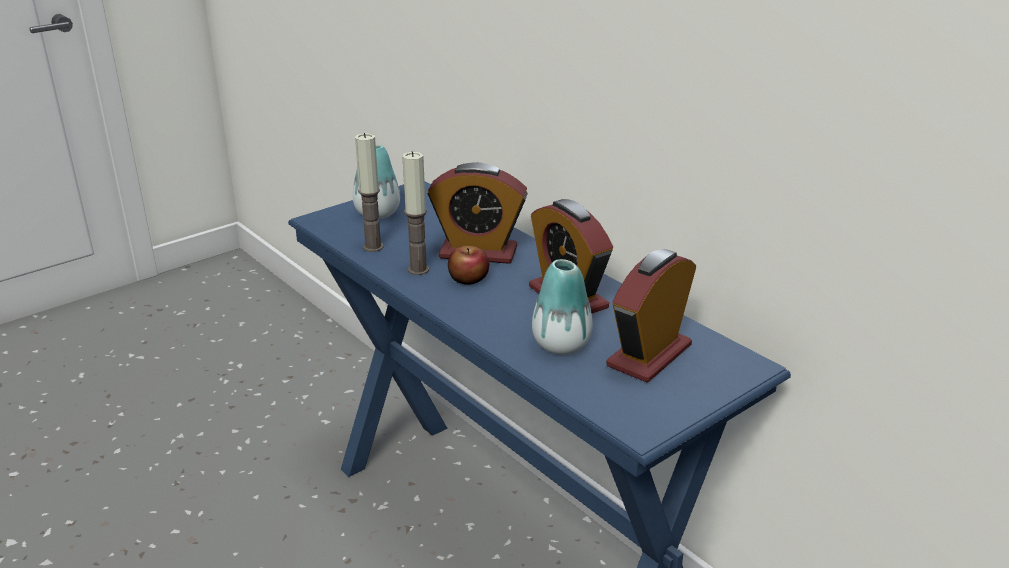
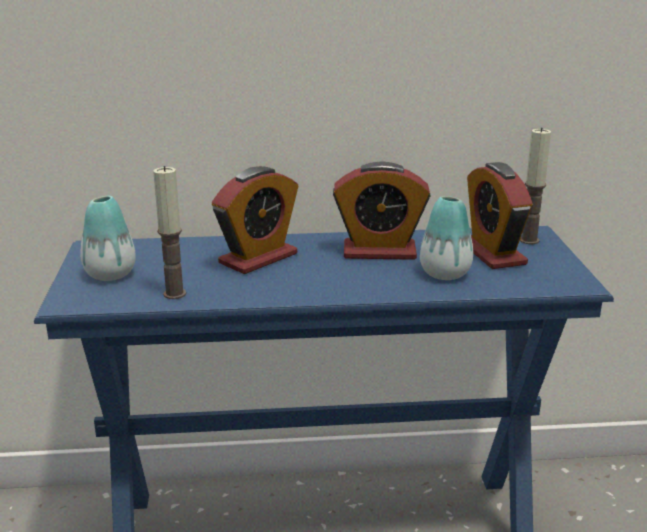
camera: 55 degrees left, 5 degrees down
(418, 270) = (250, 288): candle -> candle (529, 240)
(468, 279) = (298, 274): apple -> none

